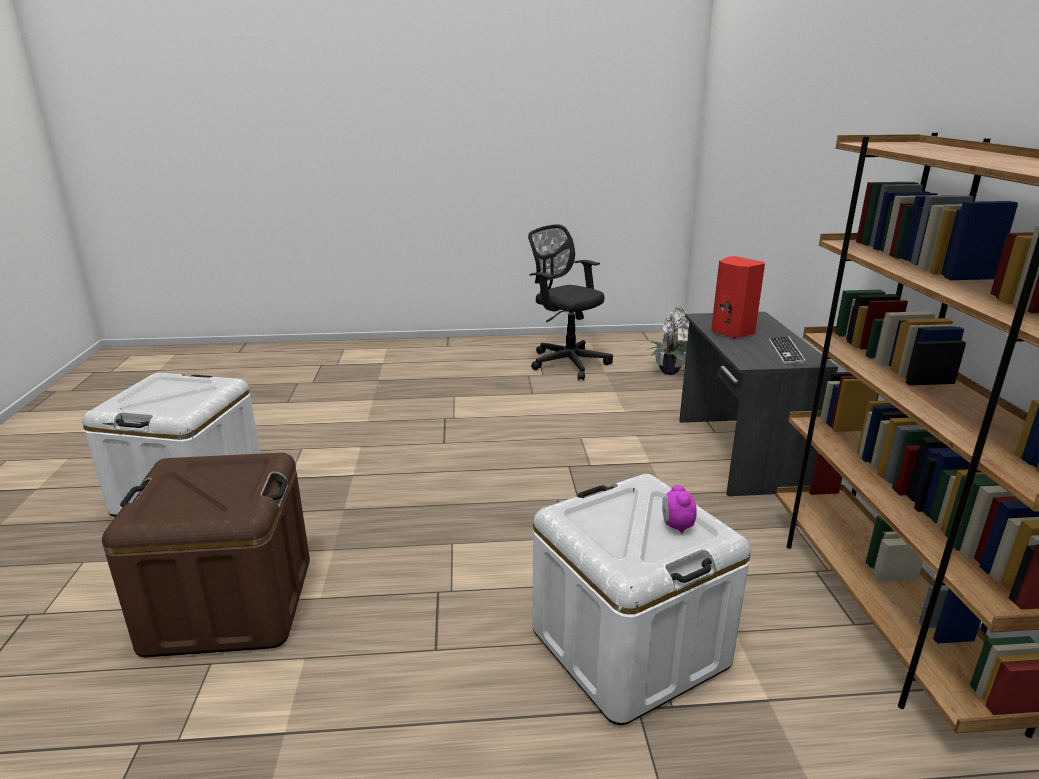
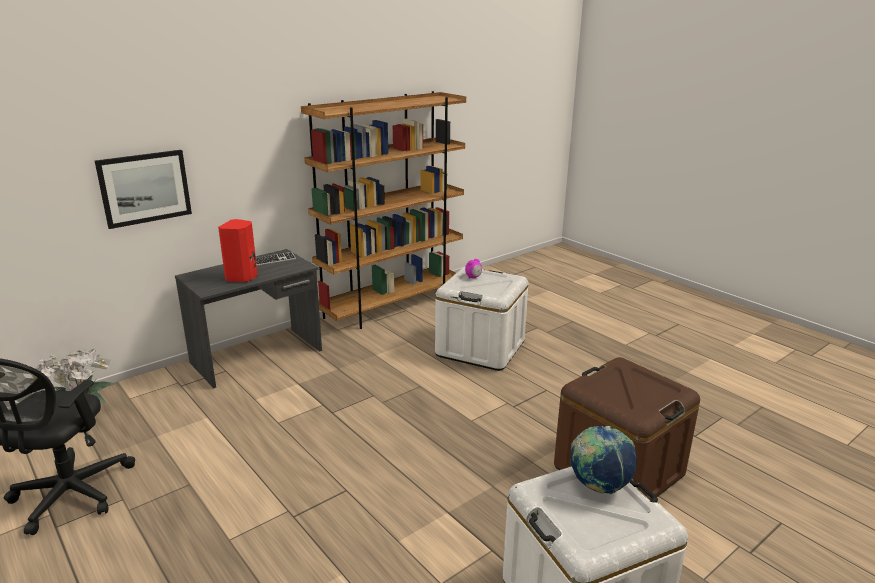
camera: 125 degrees left, 0 degrees up
(174, 405) = (598, 486): none -> globe
(784, 200) = (145, 188): none -> picture

